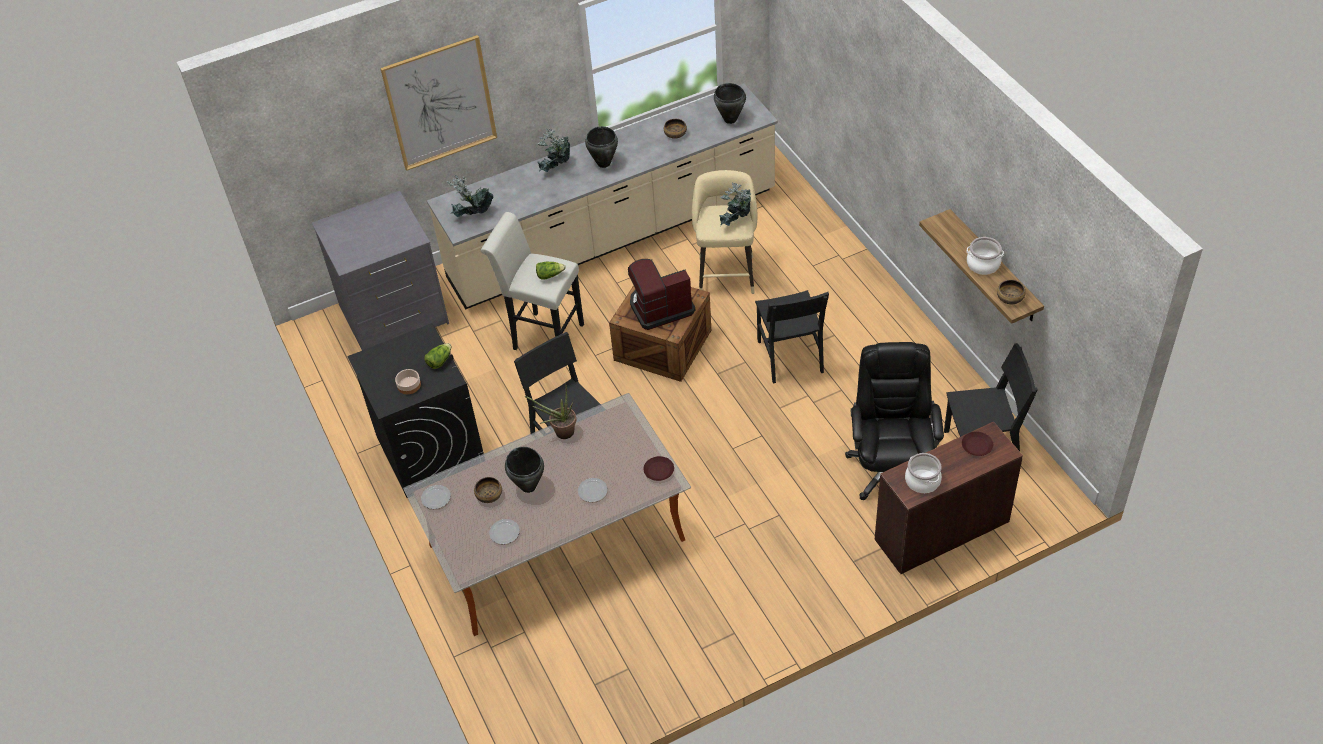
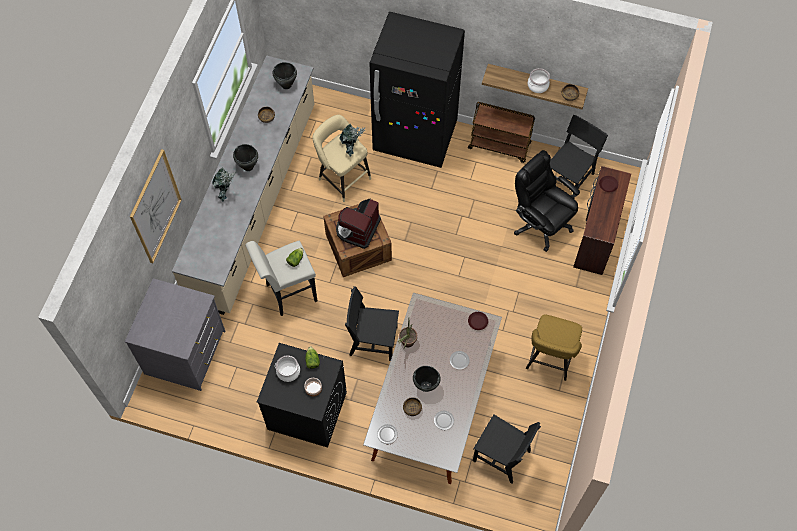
camera: 50 degrees left, 15 degrees up
(473, 217) = (214, 260): potted plant -> none
(729, 609) = (549, 360): none -> yellow stool
(789, 356) = (429, 201): black chair -> black chair (501, 456)
(849, 288) = (415, 137): none -> black fridge
(922, 481) = (605, 224): cooking pot -> cooking pot (288, 372)
(936, 359) = (500, 146): none -> brown cart

